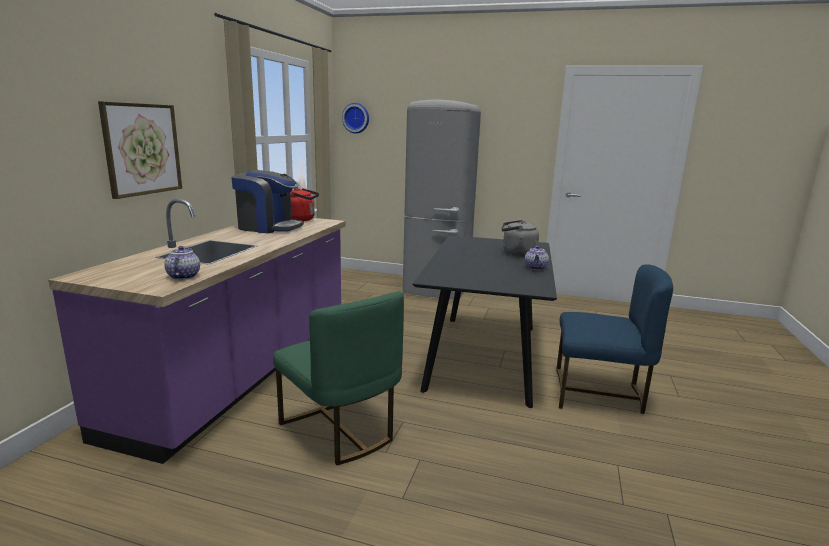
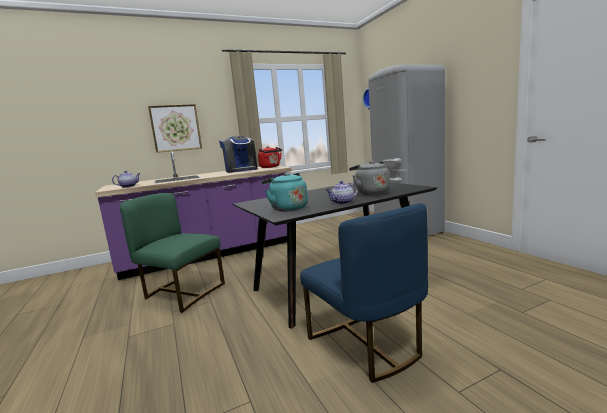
camera: 50 degrees right, 5 degrees down
(340, 430) = (182, 293): green chair -> green chair turned 105 degrees clockwise
(510, 281) = (287, 208): none -> turquoise kettle

